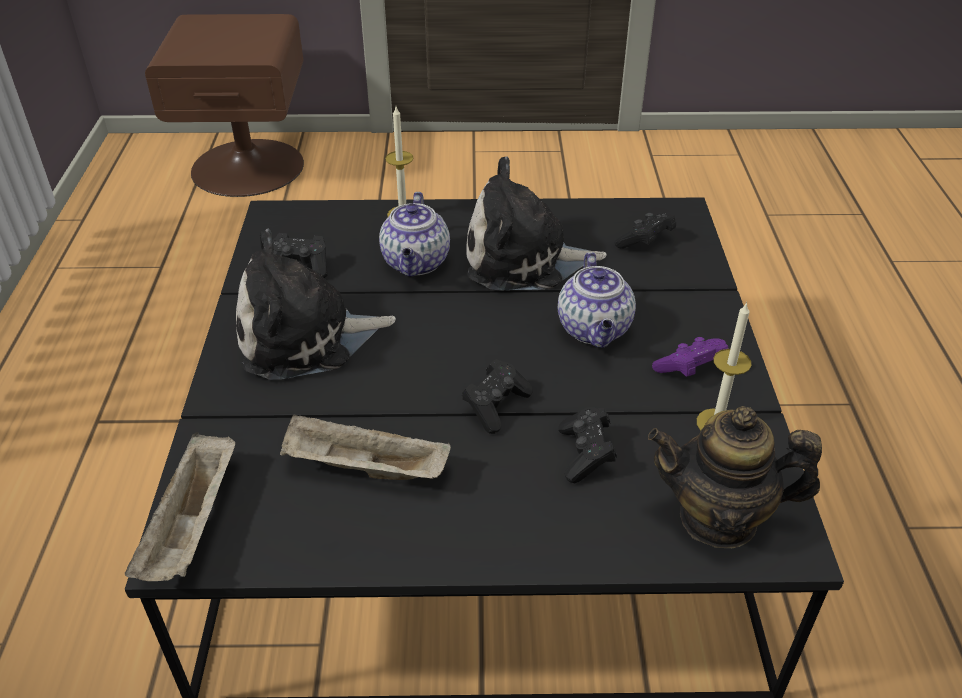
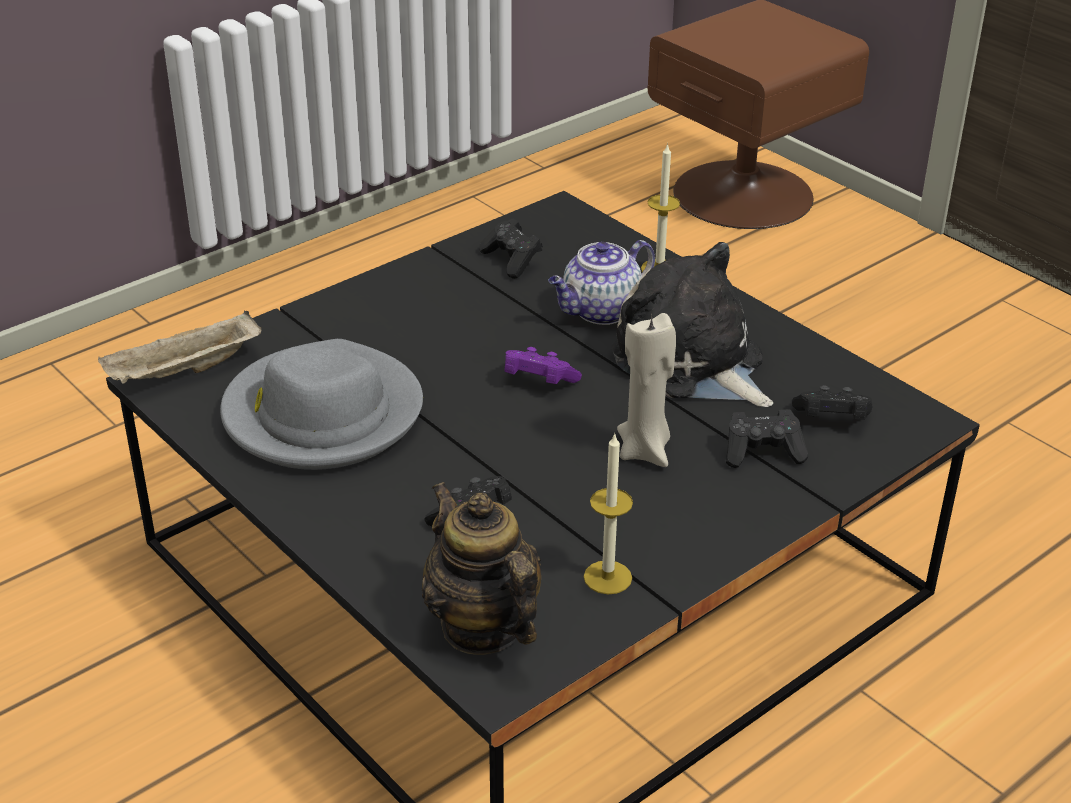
camera: 50 degrees right, 5 degrees down
(306, 337) = (431, 310): plush toy -> none
(363, 469) = (322, 414): beige tray -> grey hat
(496, 406) = (471, 442): black game controller -> black game controller (762, 452)
(595, 330) = (645, 450): teapot -> beige candle
(690, 369) = (665, 530): purple game controller -> purple game controller (538, 382)

